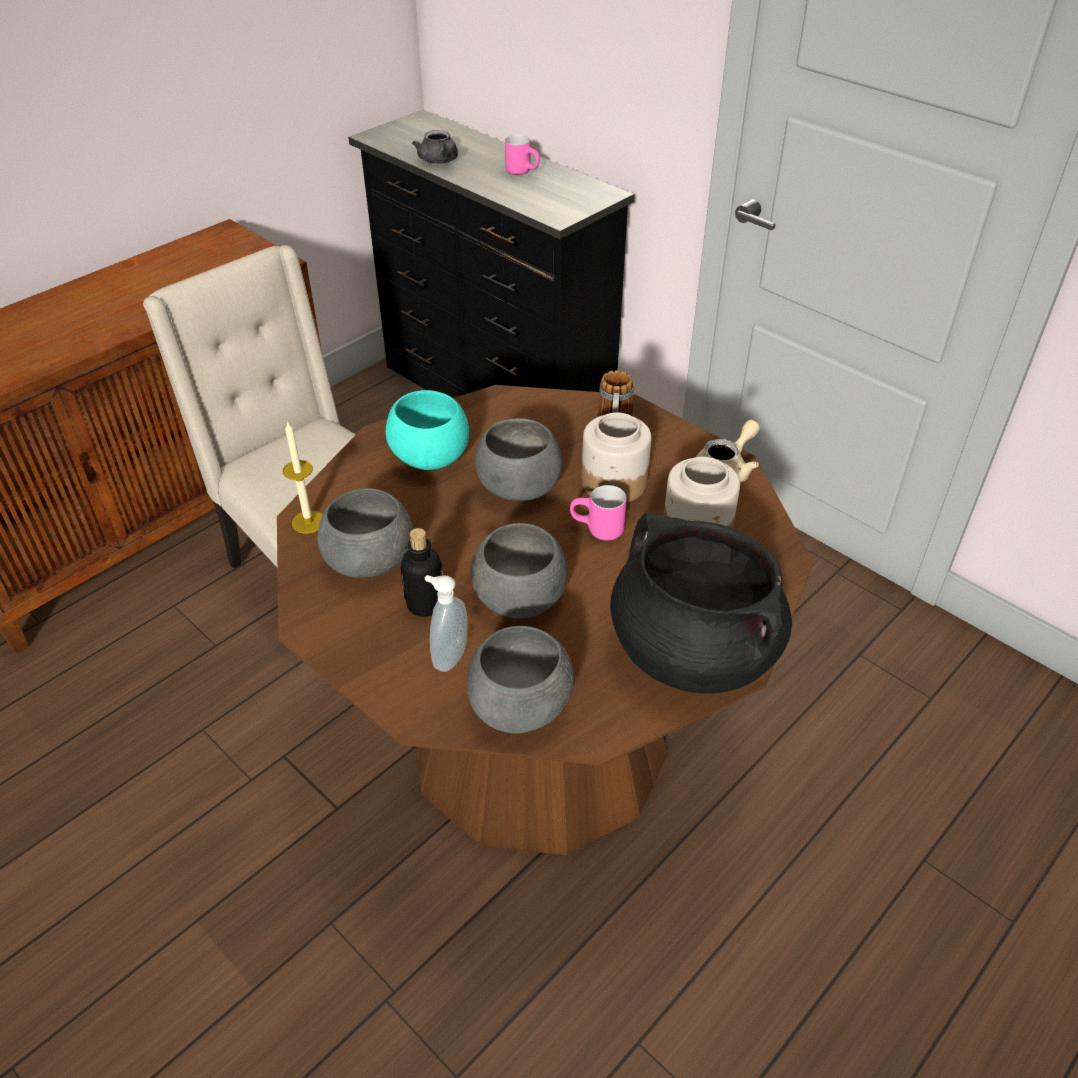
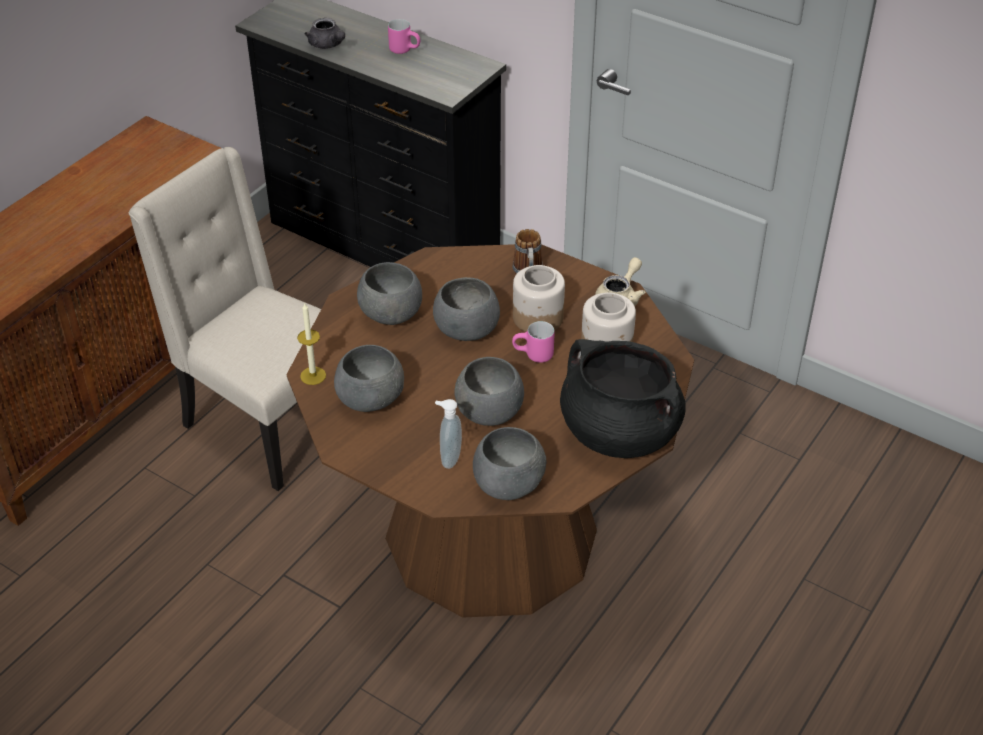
camera: 10 degrees left, 0 degrees up
(425, 604) = (421, 425): bottle -> none
(429, 459) = (390, 316): turquoise bowl -> grey bowl

